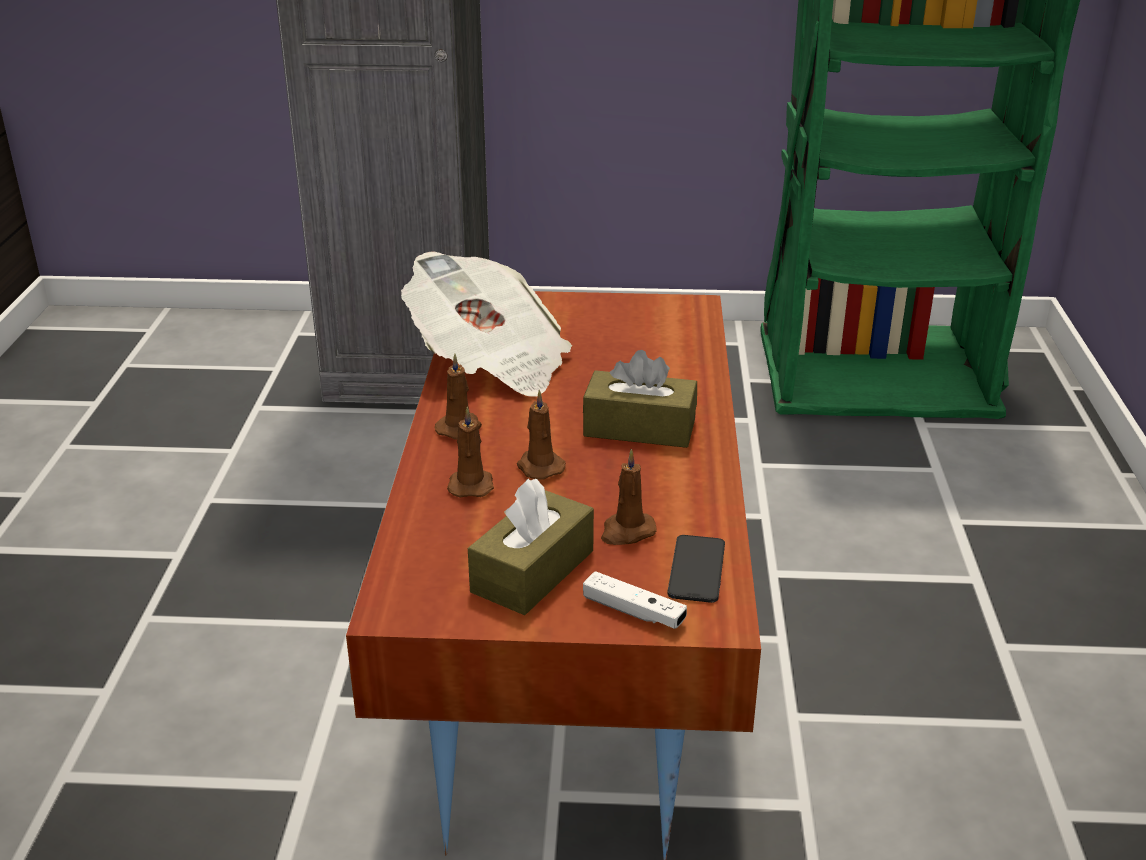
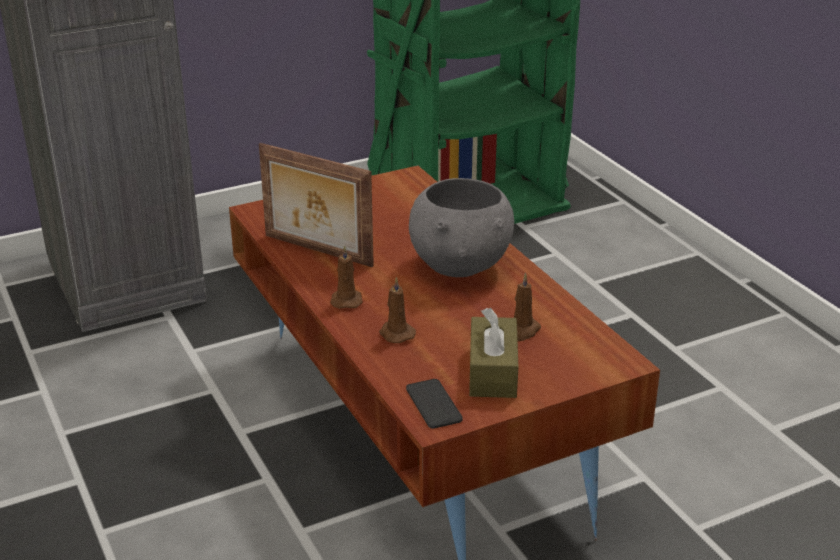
camera: 30 degrees left, 0 degrees up
(490, 363) = (317, 251): newspaper -> picture frame
(539, 467) = (426, 309): brown candle -> none
(633, 611) = (574, 374): white game controller -> none
(639, 428) = (461, 266): brown tissue box -> grey bowl
(696, 569) = (583, 339): phone -> phone (433, 404)

